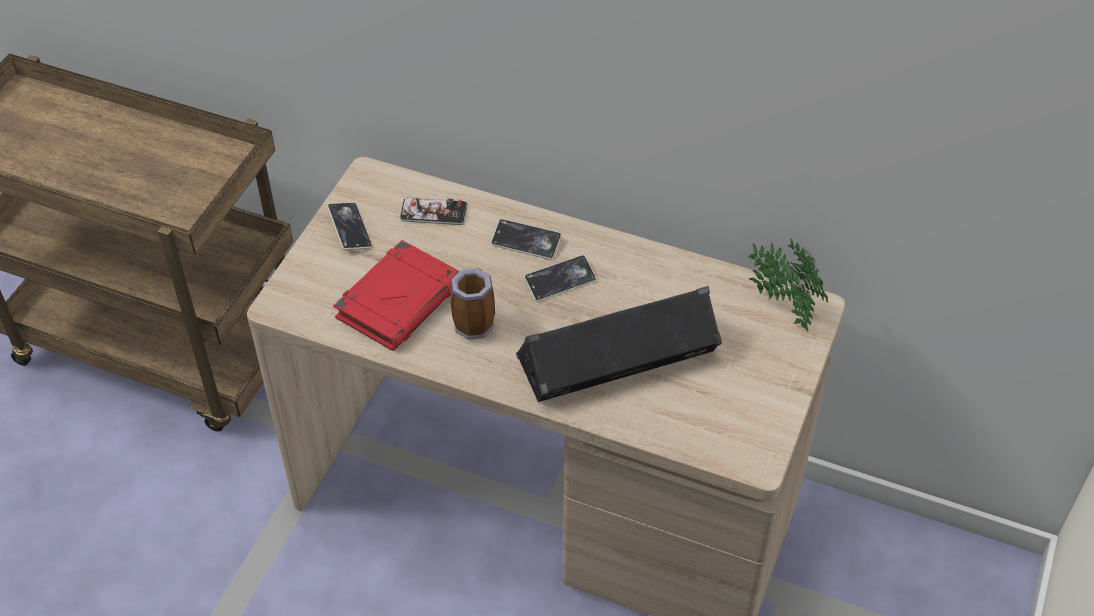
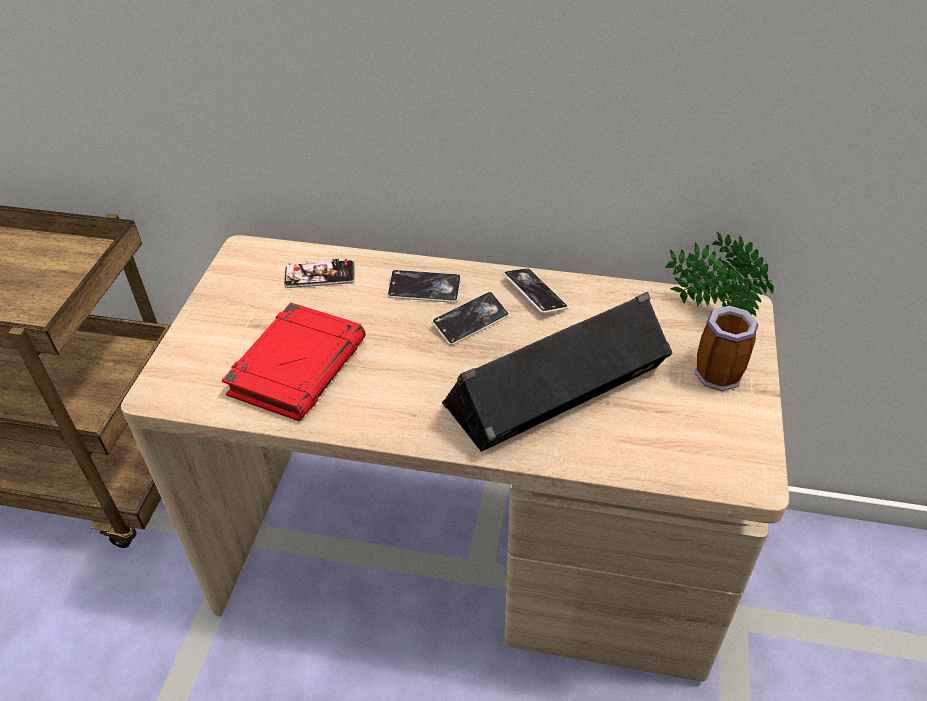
camera: 10 degrees left, 5 degrees down
(350, 229) = (231, 303): phone -> phone (534, 294)
(473, 321) = (385, 375): mug -> mug (715, 371)

